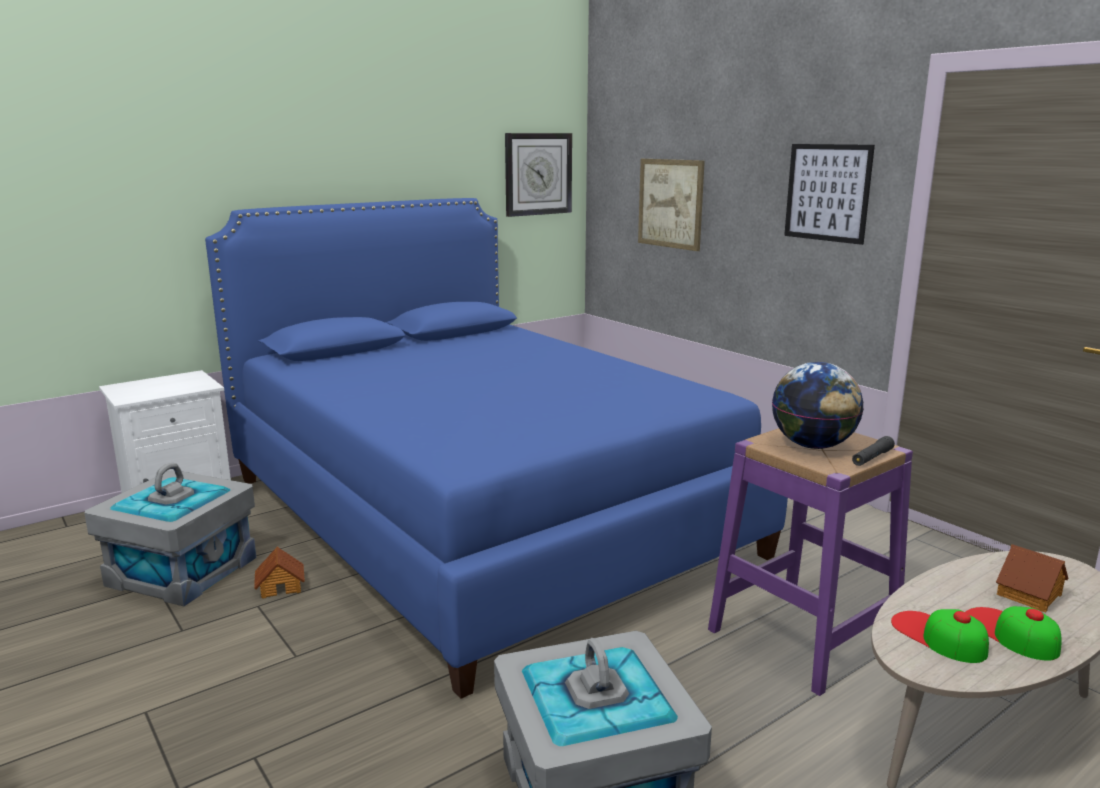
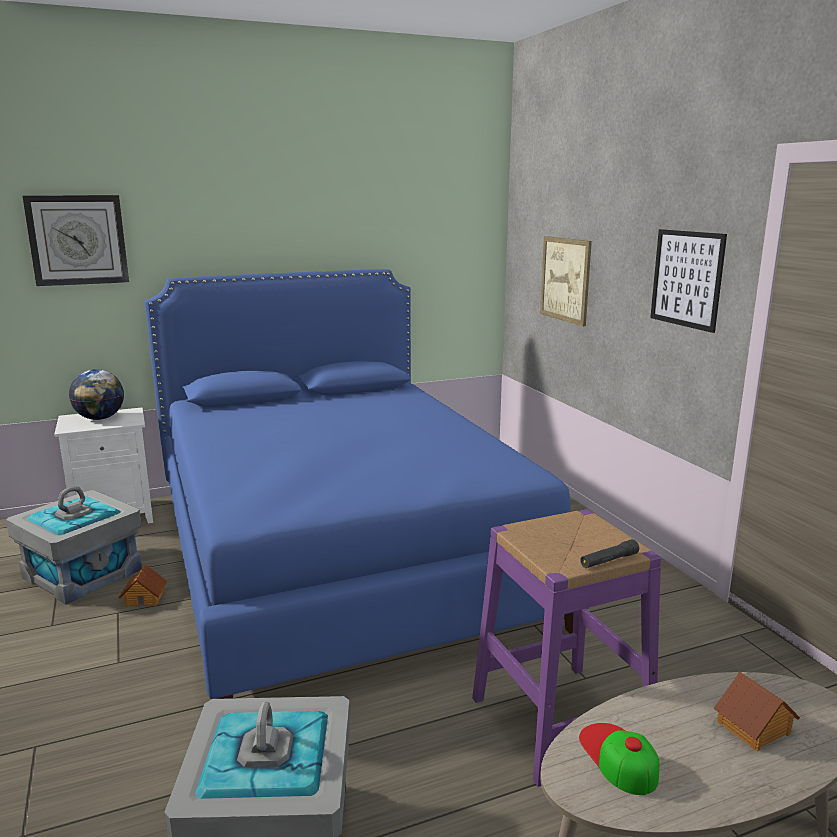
camera: 15 degrees right, 0 degrees up
(538, 174) = (456, 248): wall clock -> wall clock (78, 240)
(813, 446) = (563, 539): globe -> globe (99, 418)
(1010, 633) = (699, 768): cap -> none

